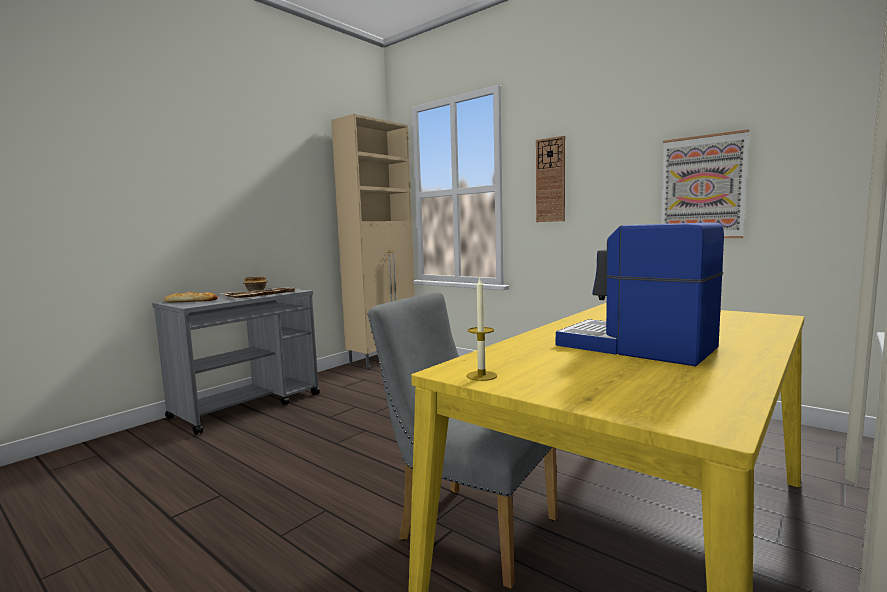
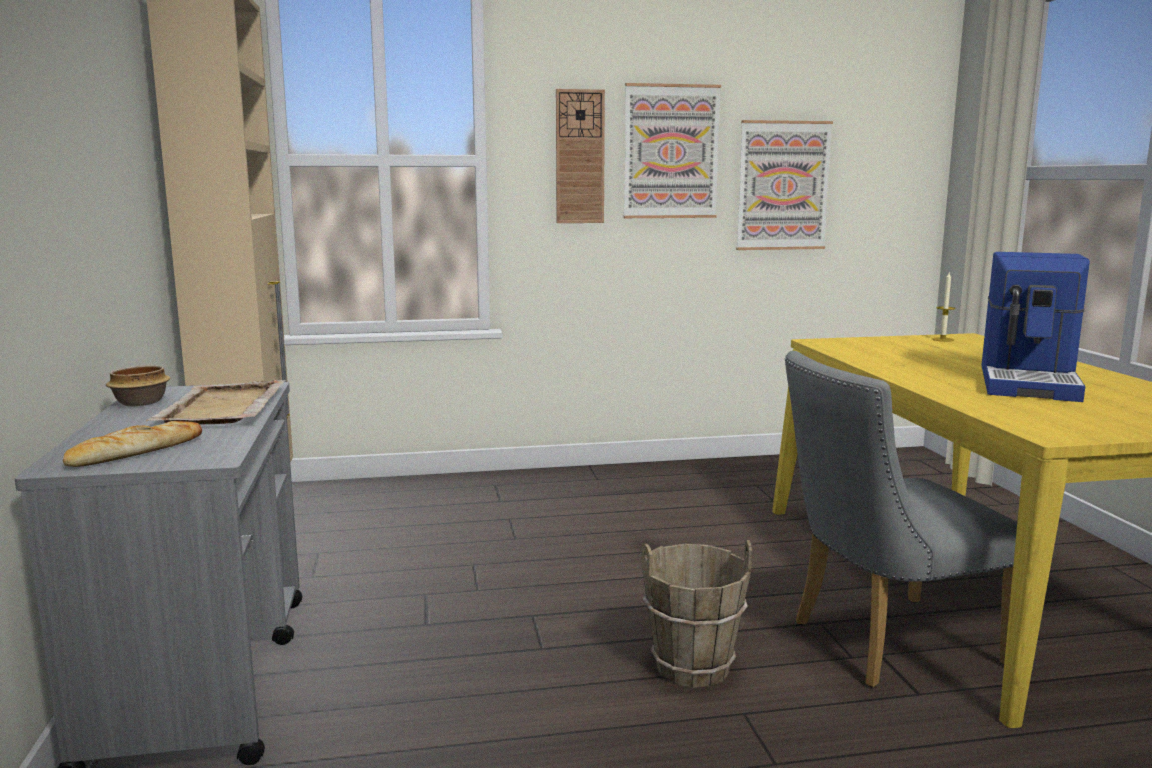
camera: 50 degrees left, 5 degrees up
(360, 480) = (692, 667): none -> brown bucket
(481, 376) = (1081, 431): candle -> candle (942, 339)
(609, 170) = (671, 152): none -> picture
(635, 347) = (1030, 382): coffee machine -> coffee machine turned 60 degrees counterclockwise

